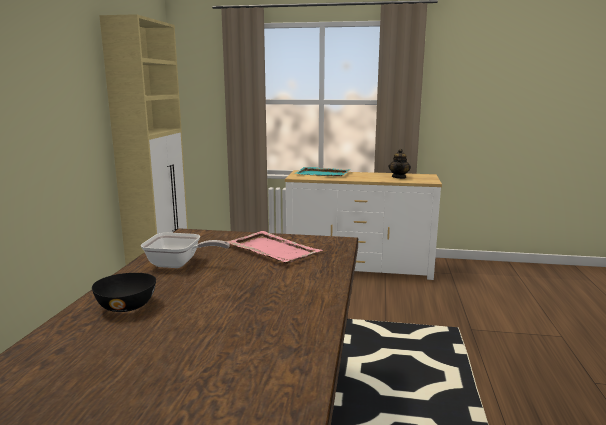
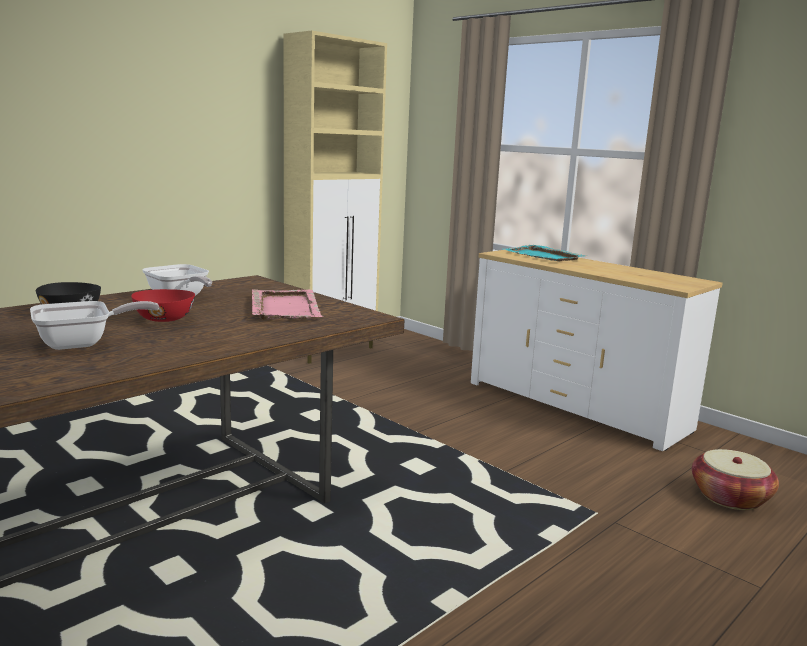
camera: 35 degrees right, 0 degrees up
(222, 286) = (165, 319): none -> red bowl
(223, 331) = (83, 343): none -> frying pan
(399, 177) = (643, 275): teapot -> none
(490, 294) = (730, 497): none -> basket

